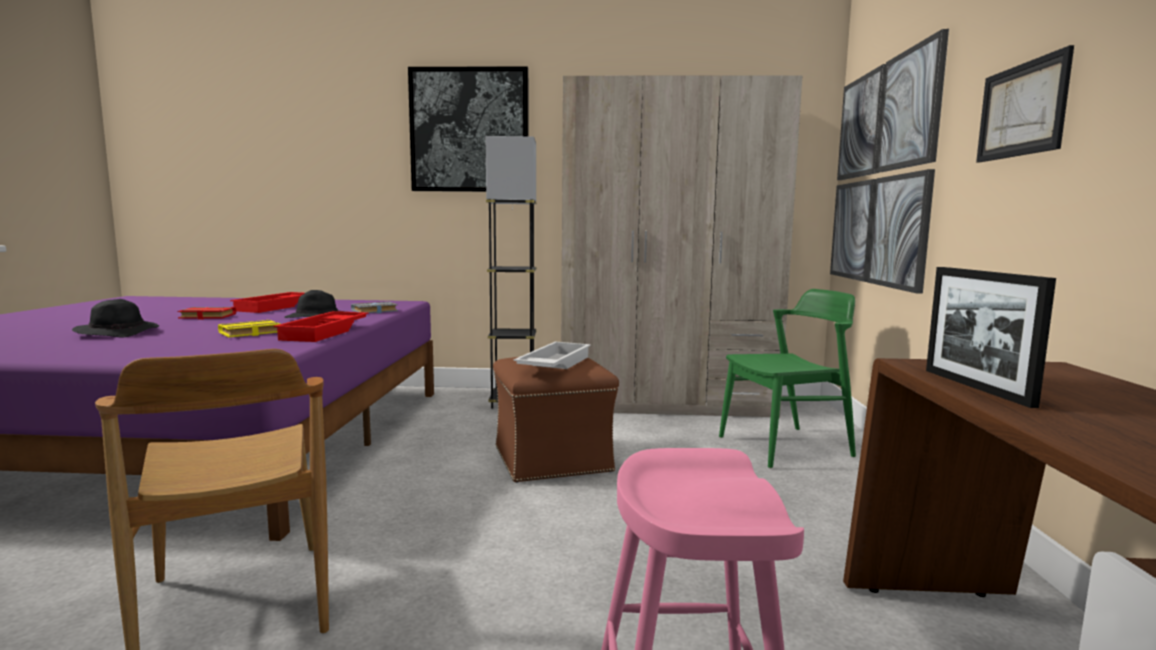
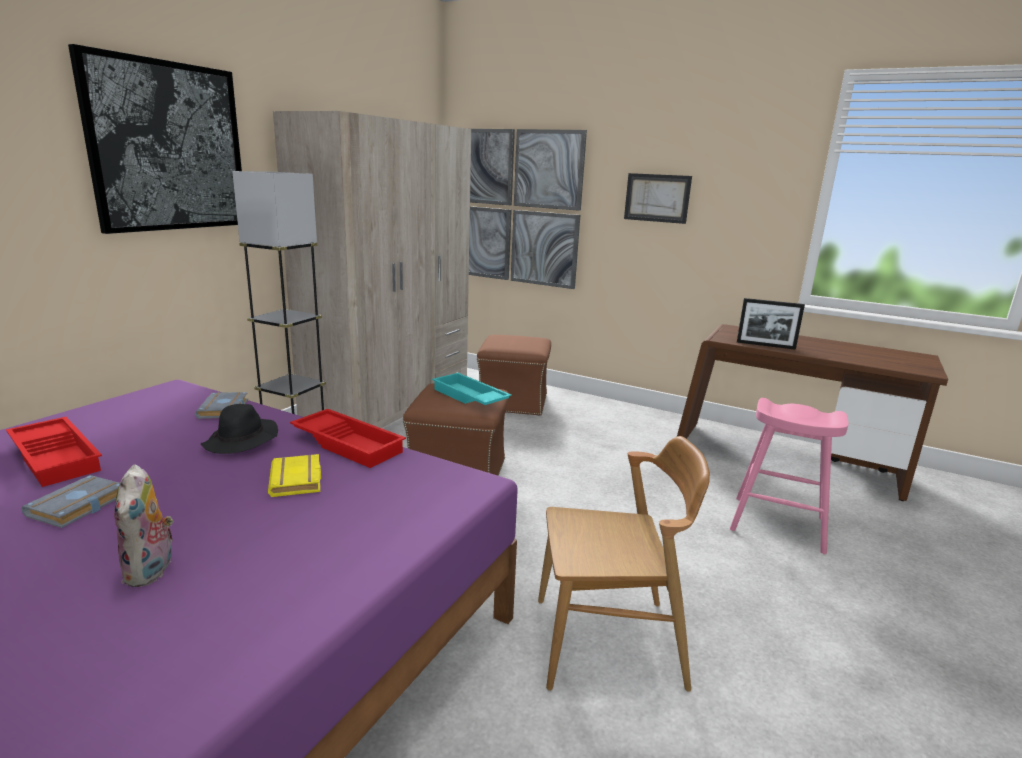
camera: 65 degrees left, 10 degrees up
(119, 333) = (152, 571): black hat -> plush toy
(206, 317) = (77, 507): red book -> grey book
(553, 364) = (468, 397): white tray -> turquoise tray
(785, 447) = (513, 402): green chair -> brown ottoman

